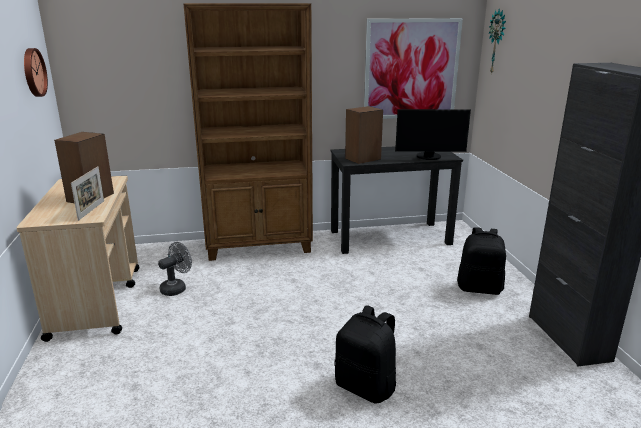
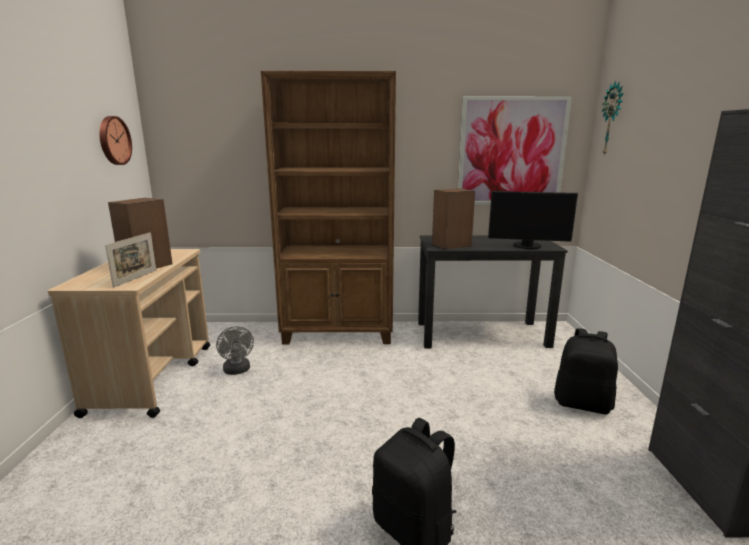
camera: 10 degrees right, 5 degrees down
(176, 288) = (237, 371): grey fan -> grey fan turned 105 degrees clockwise

